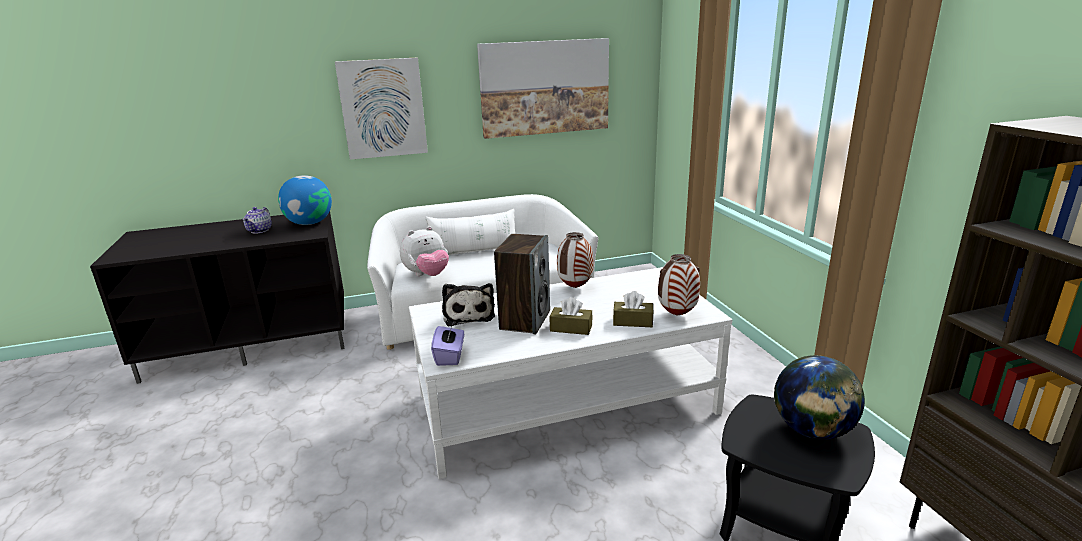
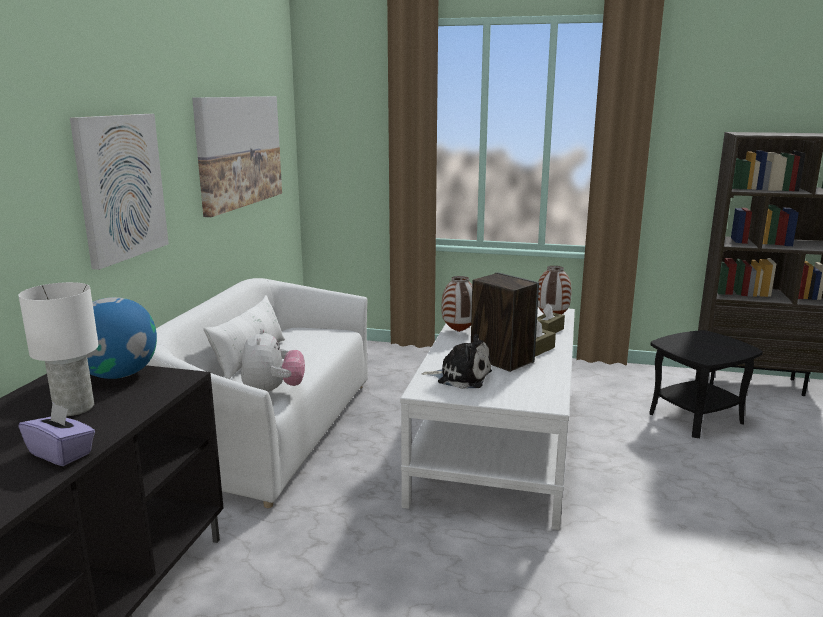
camera: 60 degrees left, 5 degrees down
(260, 230) = (74, 407): teapot -> white table lamp
(450, 356) = (541, 399): purple tissue box -> purple tissue box (61, 453)
(812, 431) = (702, 341): globe -> none

